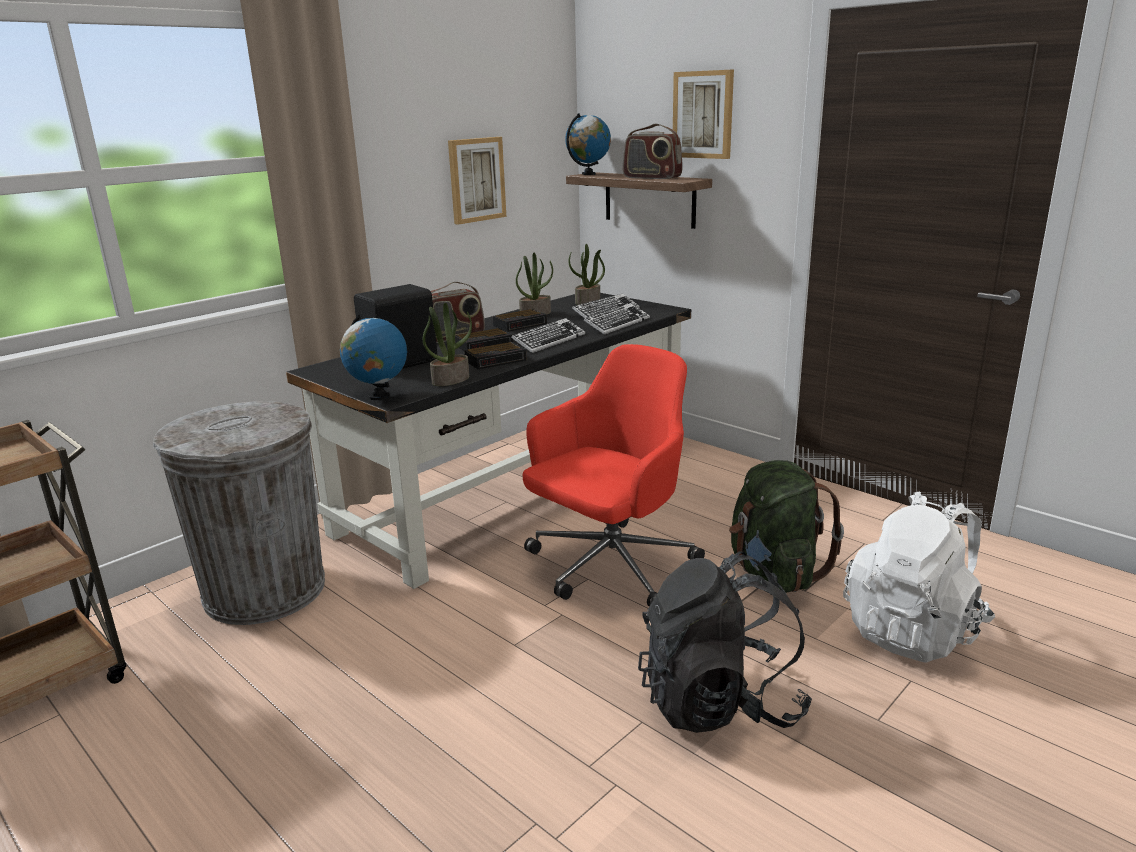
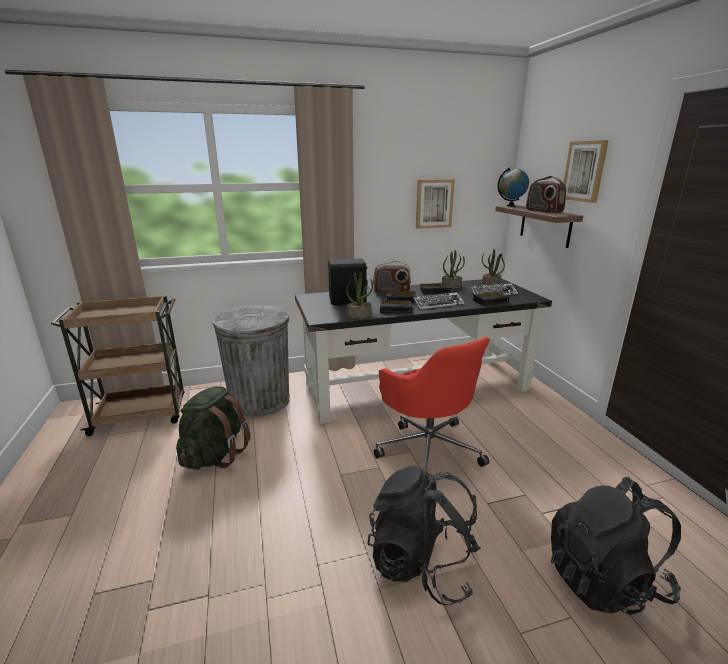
camera: 30 degrees right, 0 degrees up
(379, 396) = (315, 316): globe -> none
(610, 567) = (428, 449): red office chair -> red office chair turned 75 degrees clockwise
(617, 324) = (491, 301): keyboard -> alarm clock
(774, 574) = (529, 493): green backpack -> green backpack (215, 455)
(913, 631) = (604, 579): white backpack -> black backpack

